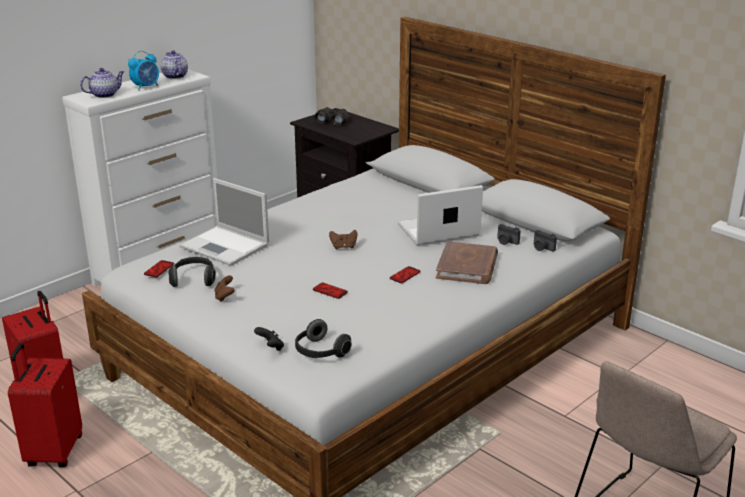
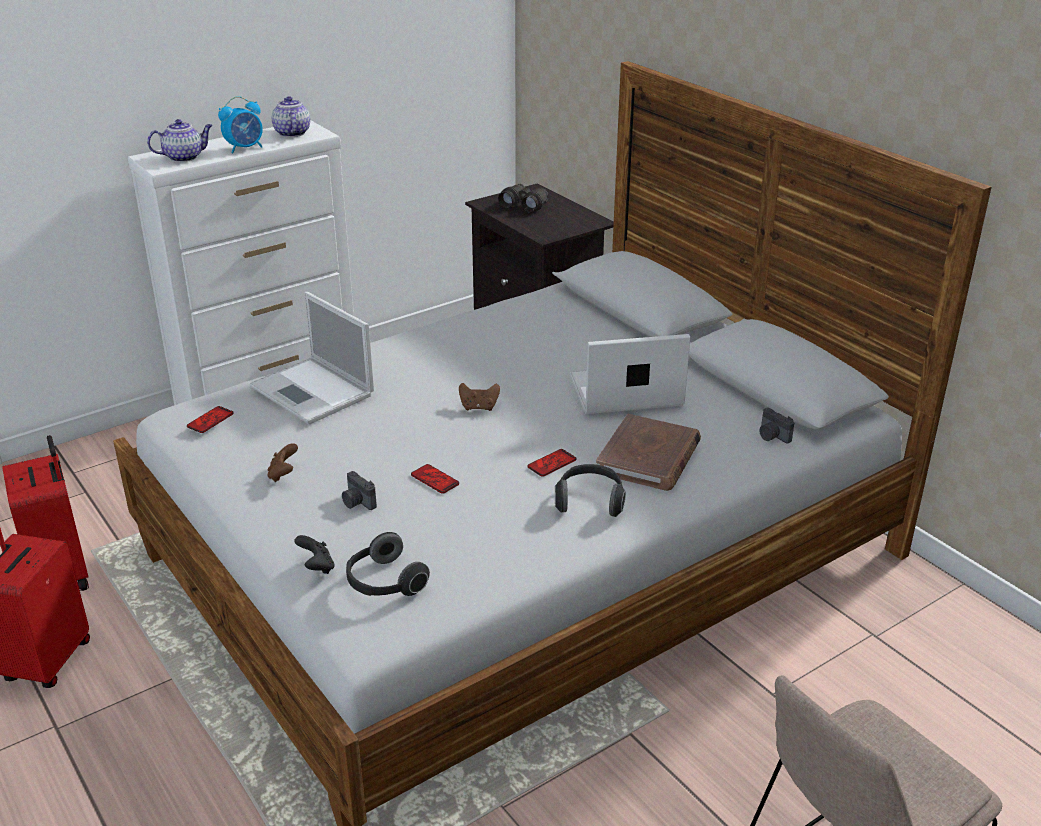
camera: 10 degrees right, 5 degrees up
(193, 279) = (251, 441): headphones -> headphones (590, 501)
(506, 242) = (721, 420): camera -> camera (357, 502)

